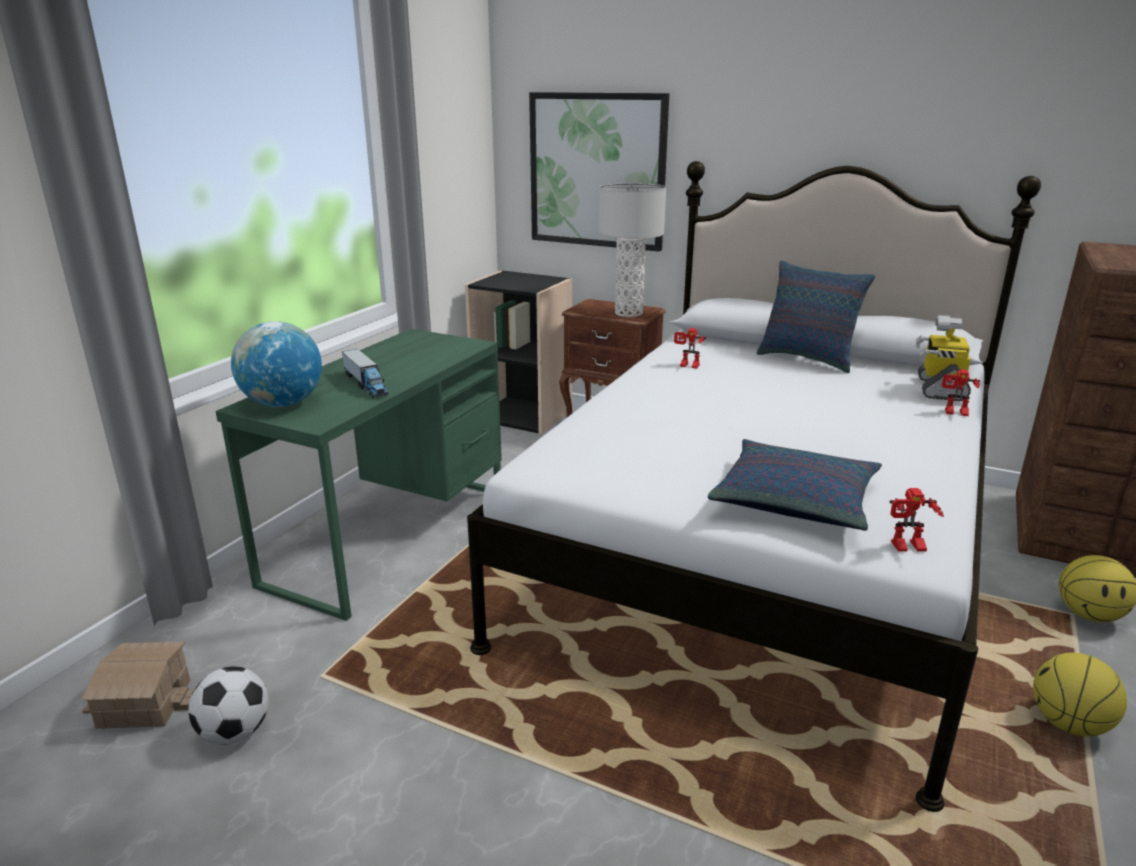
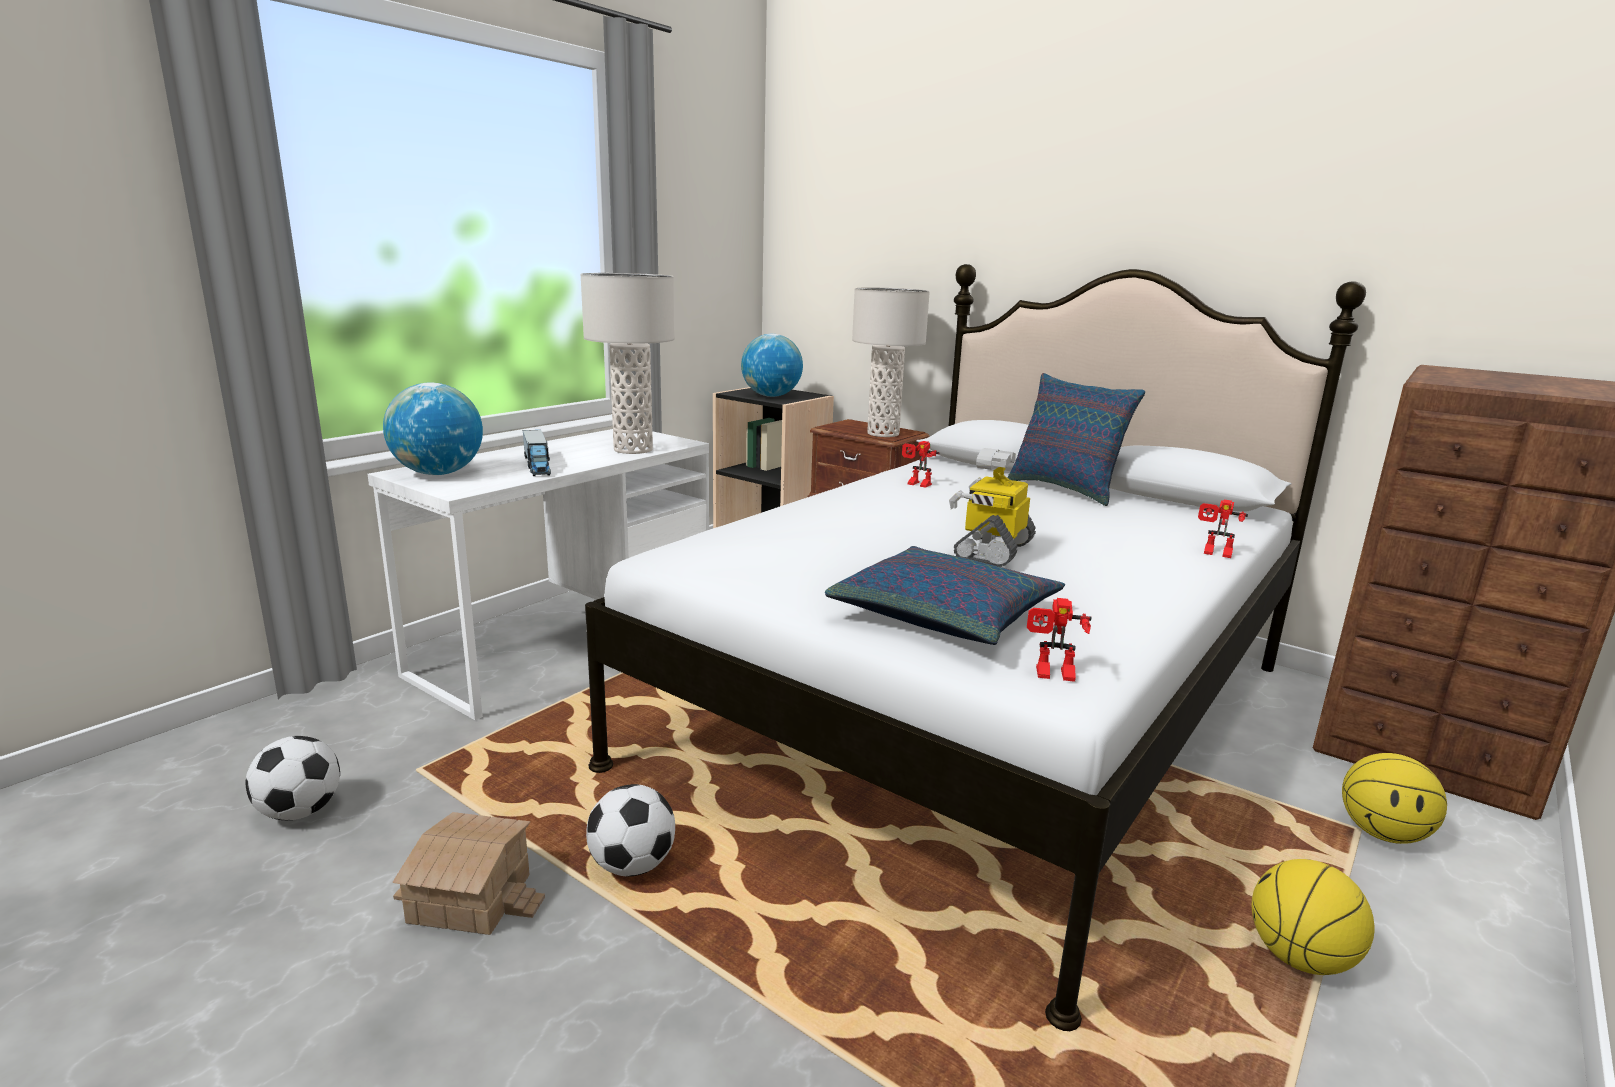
camera: 10 degrees right, 5 degrees down
(145, 702) = (230, 769): toy house -> toy house (471, 896)
(391, 535) = (567, 644): green desk -> white desk
(436, 356) = (632, 449): none -> white table lamp
(519, 283) = (771, 396): none -> globe
(550, 734) = (632, 865): none -> football
(597, 171) = (865, 277): picture -> none
(939, 388) = (1211, 529): toy robot -> toy robot (992, 550)

